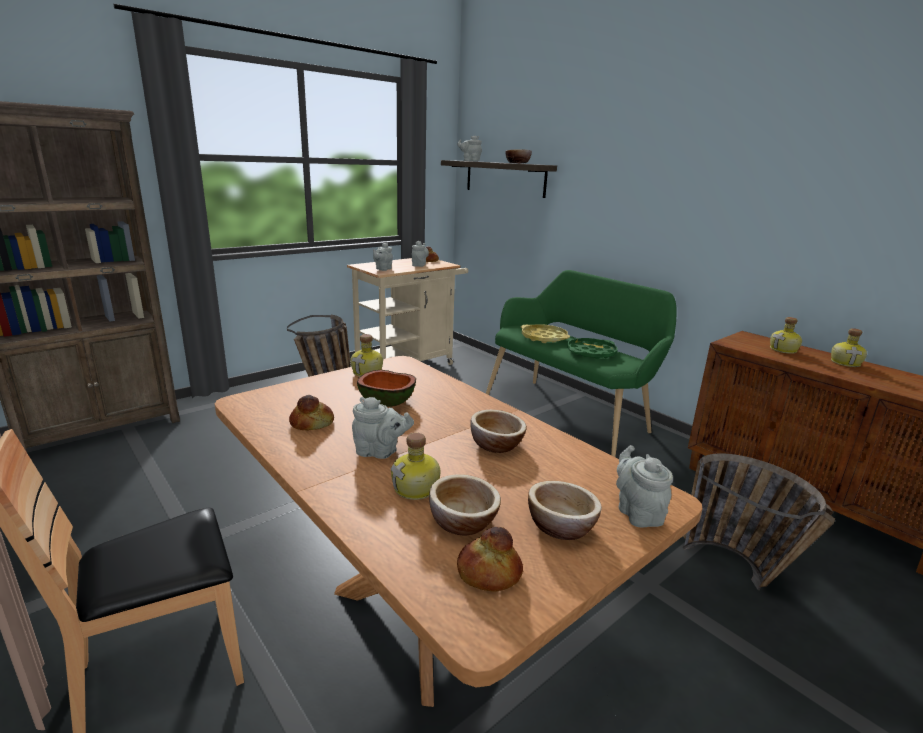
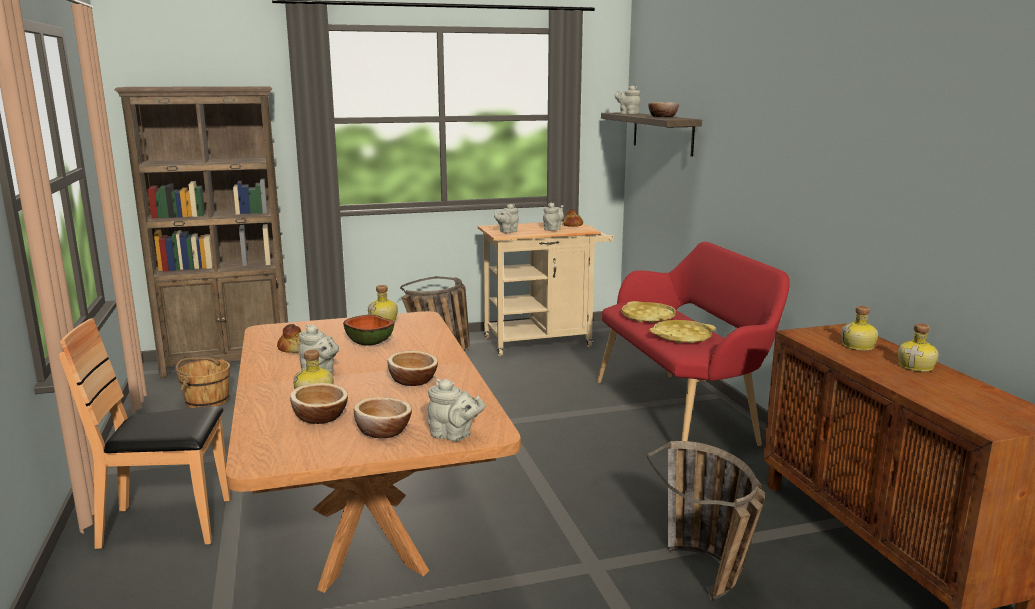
camera: 25 degrees right, 5 degrees down
(103, 481) = (206, 401): none -> brown bucket
(488, 573) = (298, 443): bread -> none
(570, 413) = (681, 412): green bench -> red bench
(591, 352) = (682, 337): green tray -> yellow tray
(637, 512) = (454, 435): grey teapot -> grey teapot turned 105 degrees clockwise

